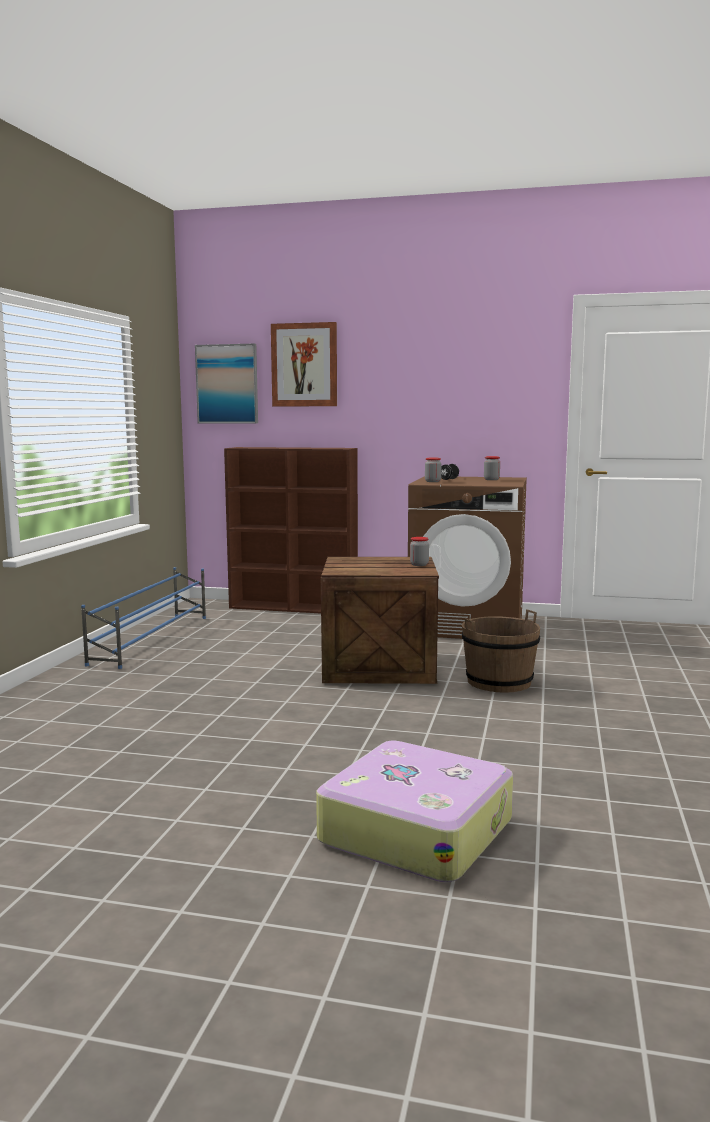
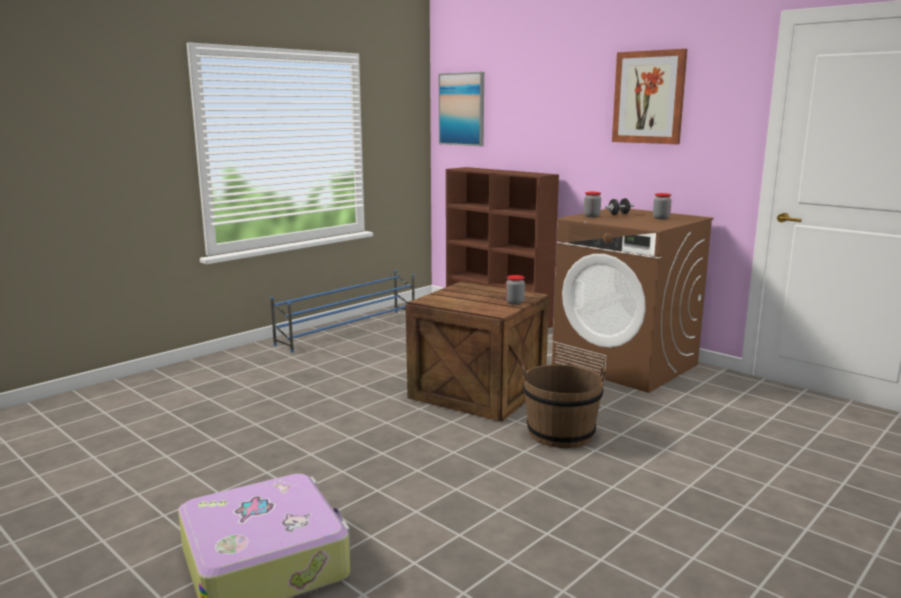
camera: 30 degrees right, 5 degrees up
(304, 365) = (520, 92): picture -> picture (649, 97)

